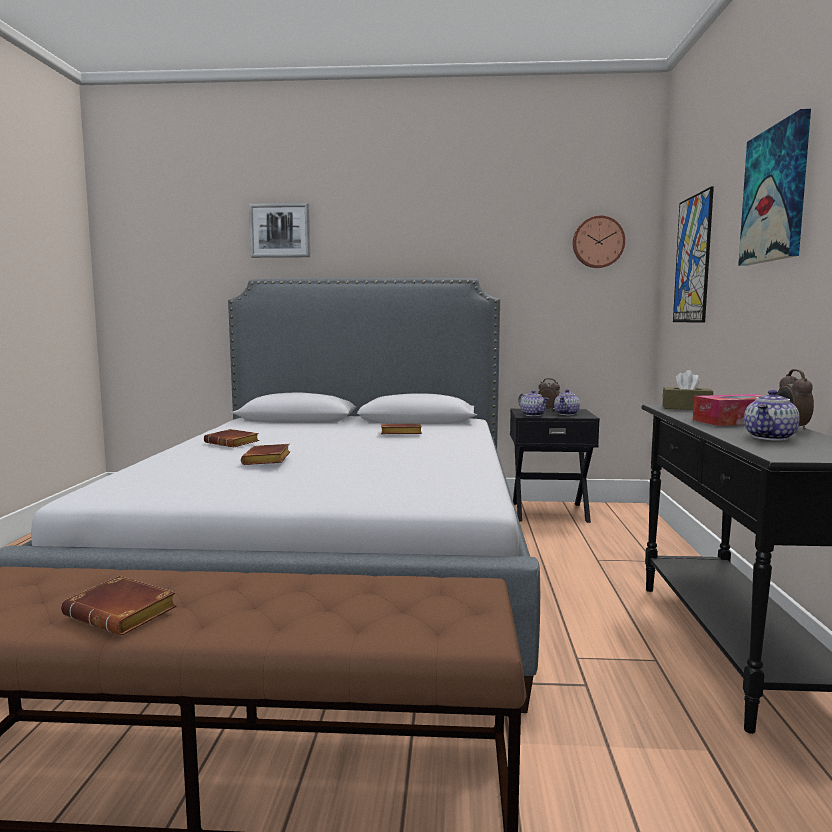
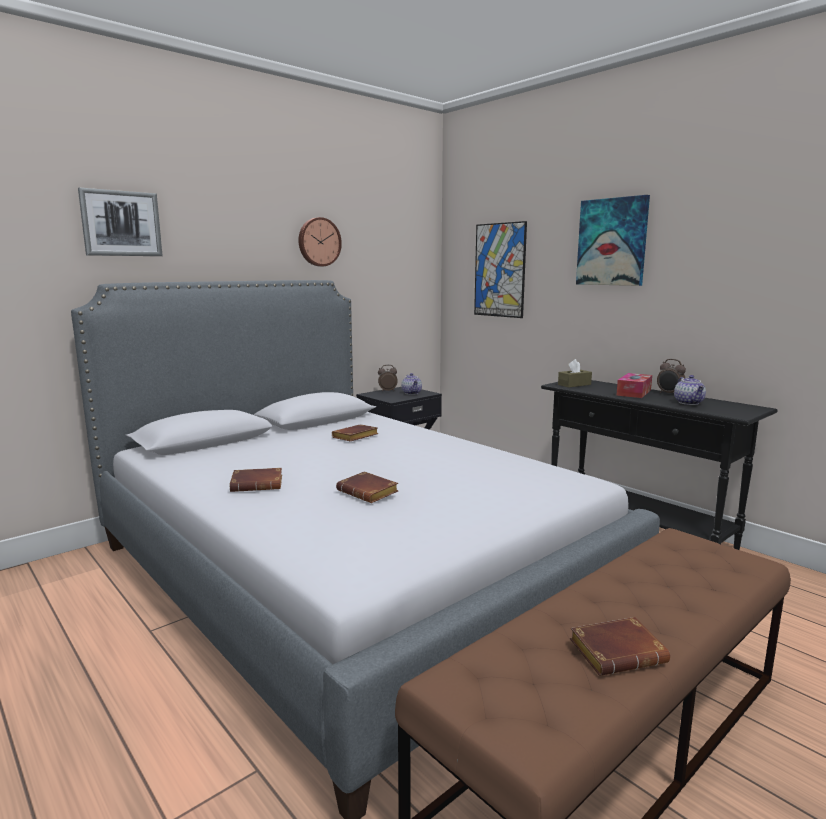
camera: 45 degrees left, 5 degrees up
(533, 415) = (394, 398): teapot -> none
(598, 242) = (405, 248): wall clock -> wall clock (318, 242)

